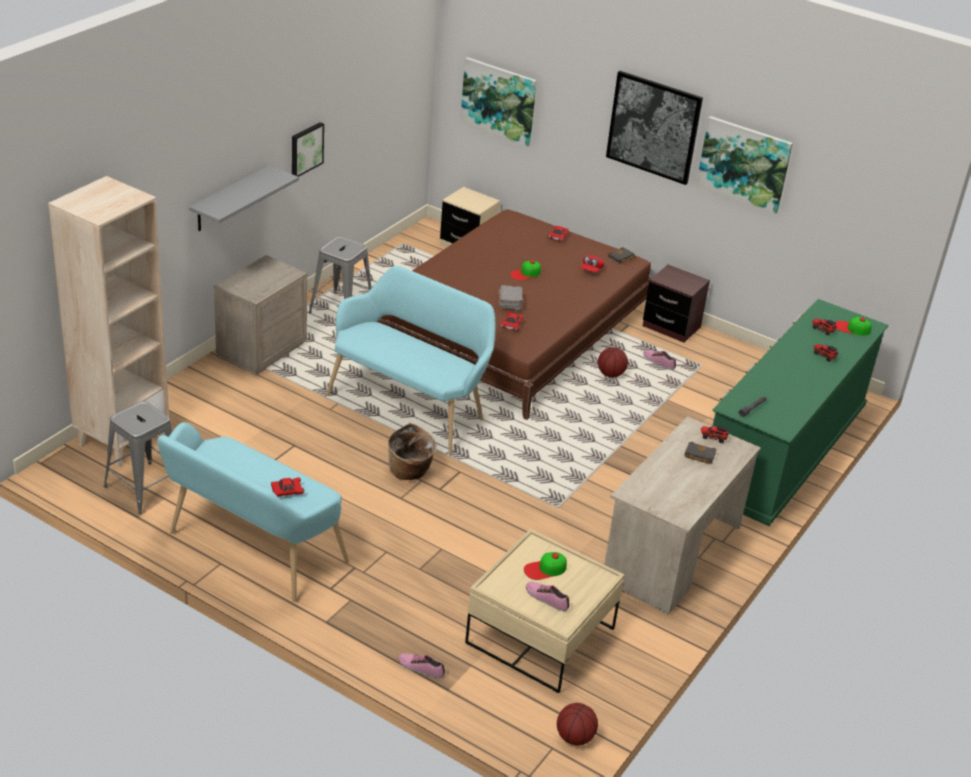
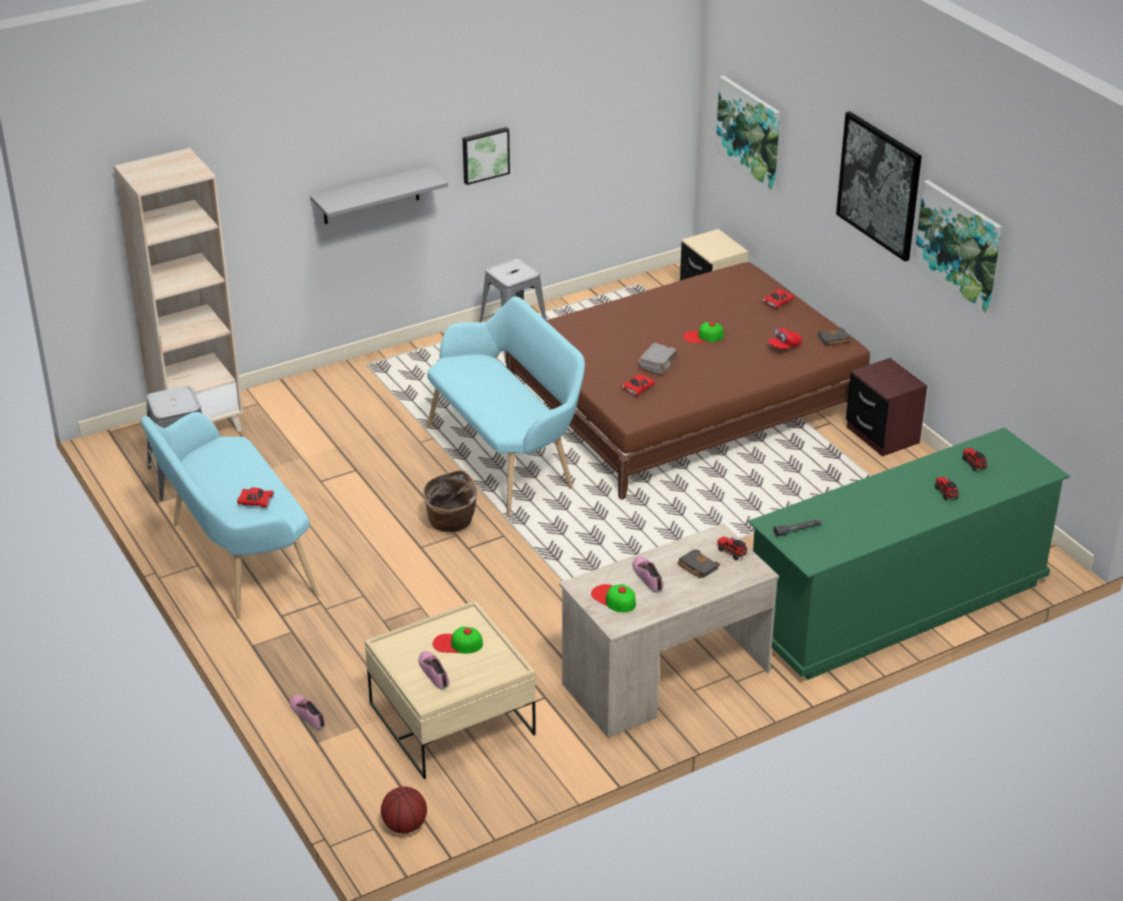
camera: 30 degrees right, 0 degrees up
(260, 350) = (397, 368): beige nightstand -> none
(611, 374) = (761, 472): basketball -> none
(659, 361) = (832, 471): shoe -> shoe (648, 576)
(852, 328) = (1014, 469): cap -> cap (613, 598)

